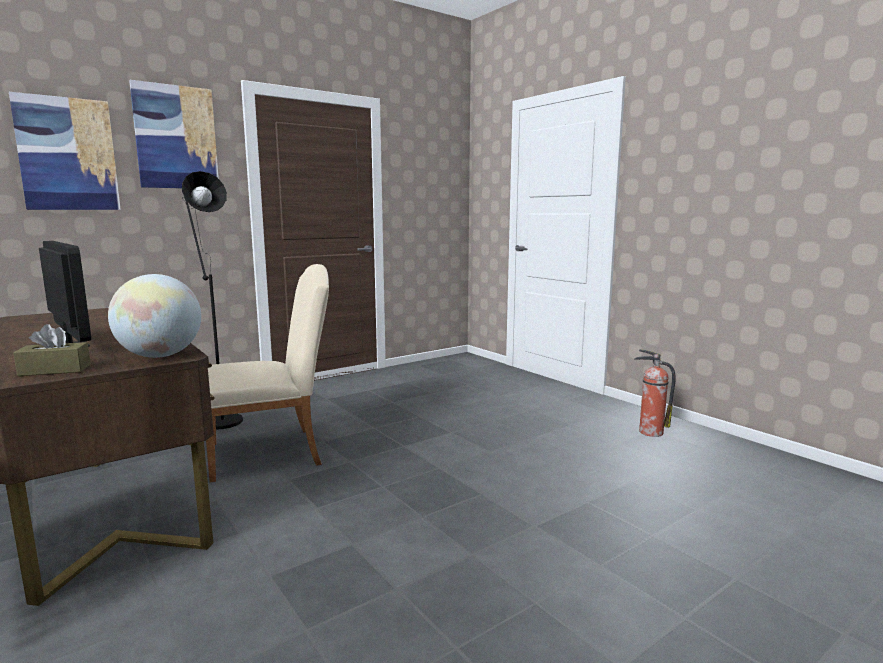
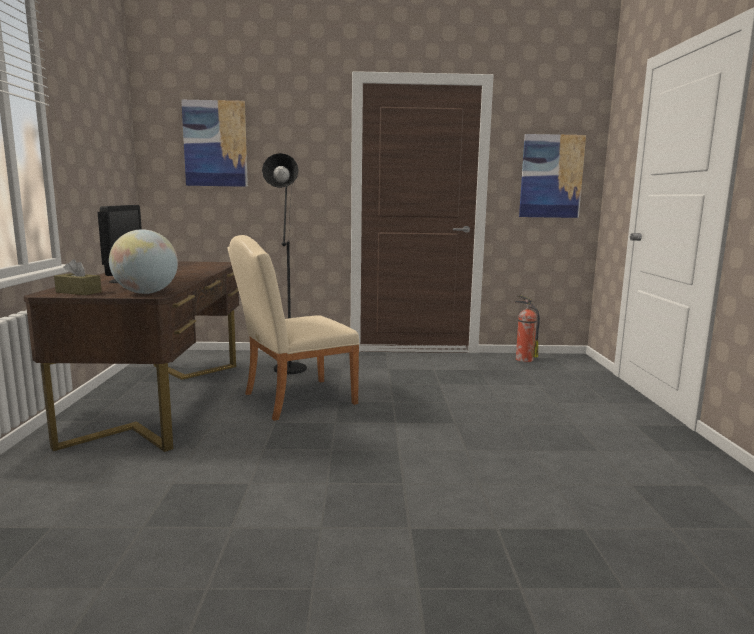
camera: 35 degrees right, 0 degrees up
(176, 137) = (293, 126): picture -> picture (551, 176)
(273, 452) = (292, 399): beige chair -> beige chair turned 135 degrees clockwise
(649, 432) = (695, 487): fire extinguisher -> fire extinguisher (523, 359)

